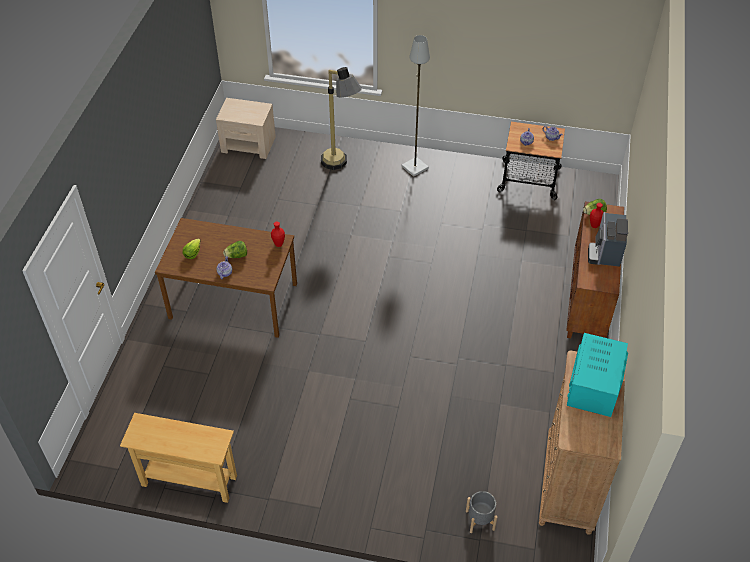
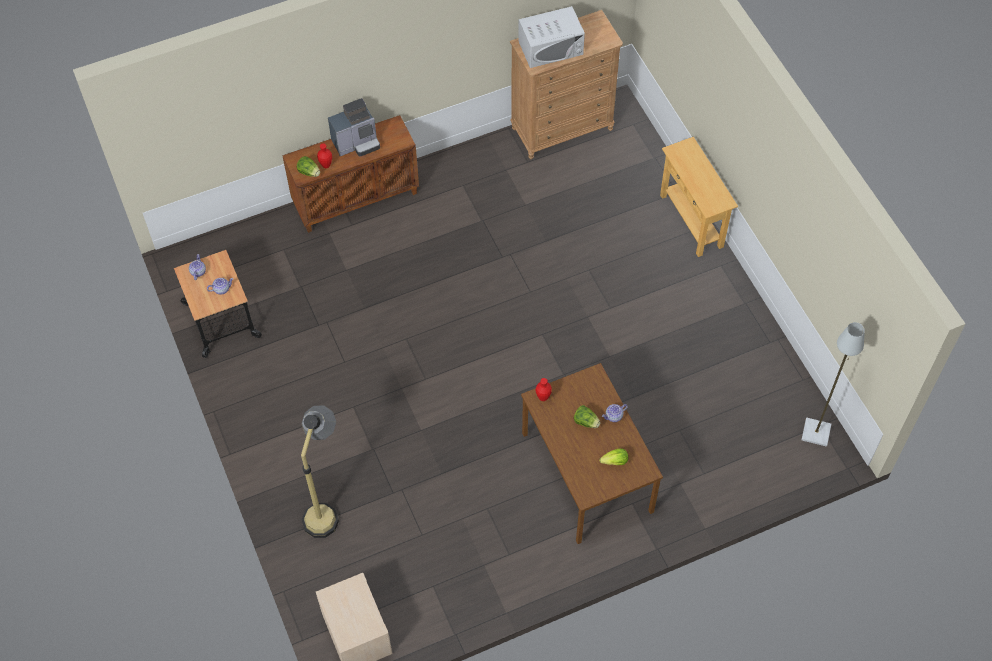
camera: 125 degrees left, 10 degrees up
(189, 480) = (781, 367): beige console table -> beige console table (691, 221)
(415, 168) = (275, 434): grey floor lamp -> grey floor lamp (816, 432)
(480, 520) = (639, 165): grey planter -> none
(594, 385) = (551, 47): turquoise microwave -> white microwave

